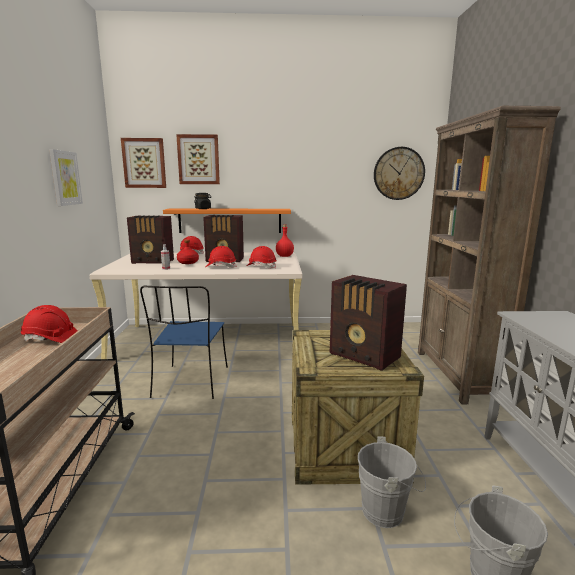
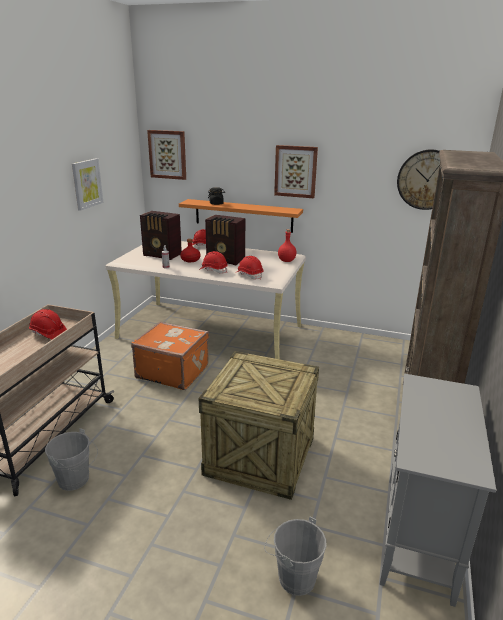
camera: 20 degrees right, 10 degrees up
(191, 383) = (173, 371): blue chair -> orange suitcase
(198, 159) = (216, 153): picture -> picture (295, 171)
(365, 356) = (267, 391): radio -> none
(387, 511) = (254, 513): grey bucket -> grey bucket (76, 480)

